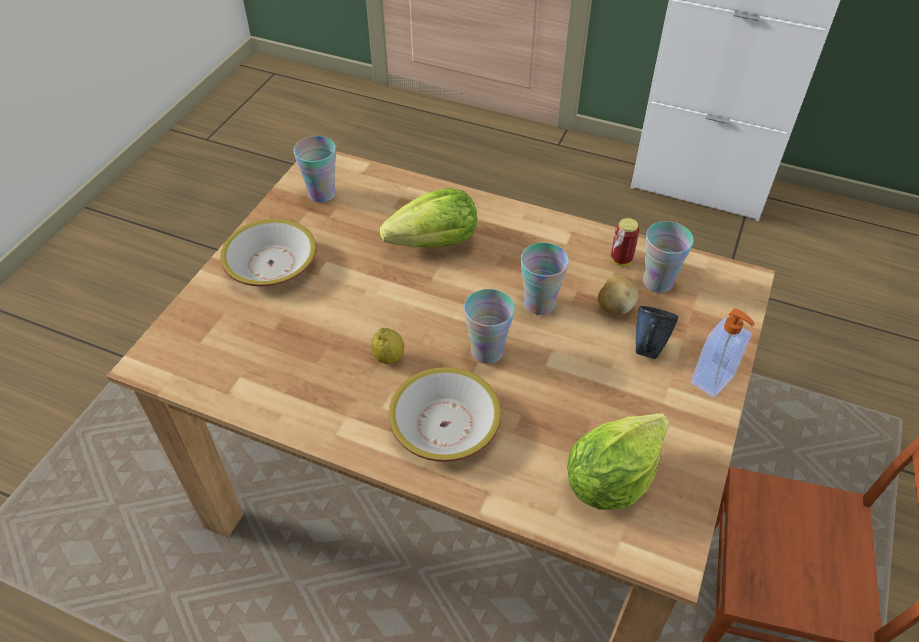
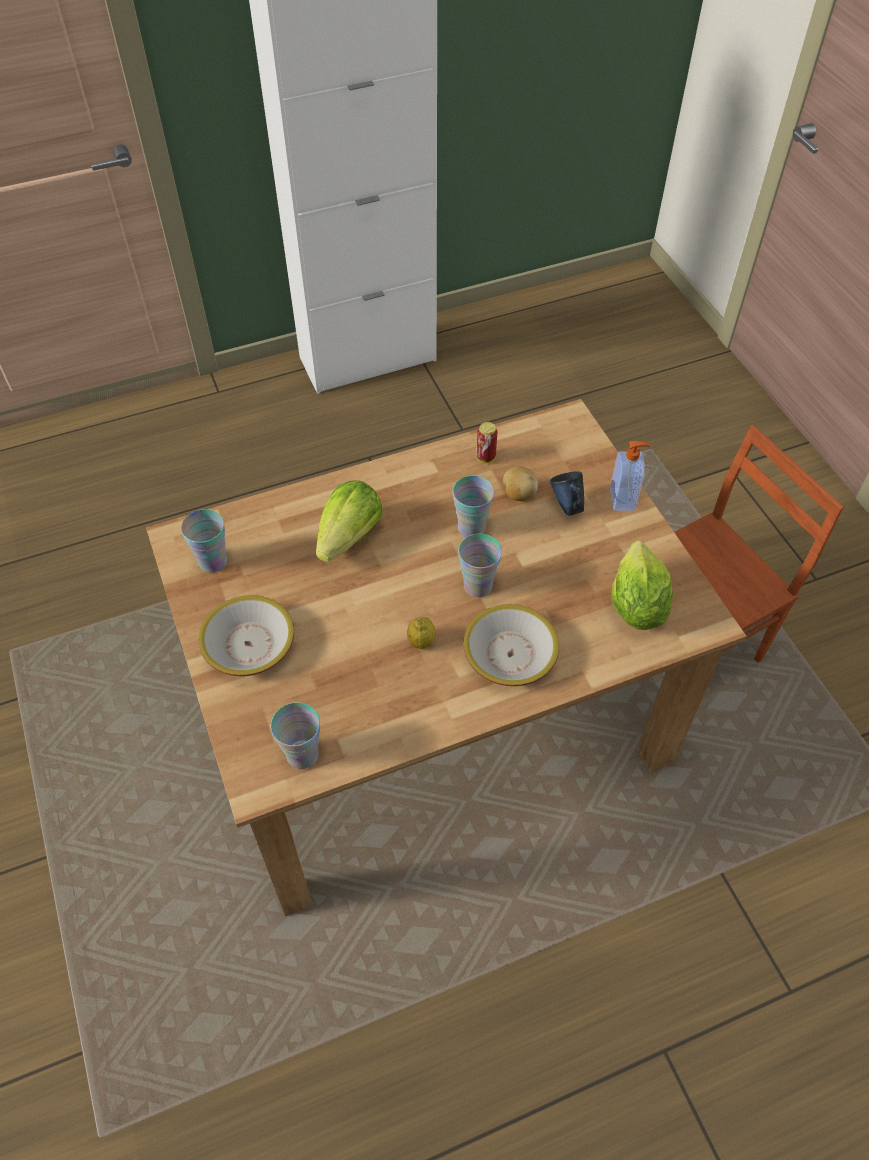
camera: 45 degrees left, 5 degrees up
(657, 282) = (524, 457): cup -> cup (302, 754)

